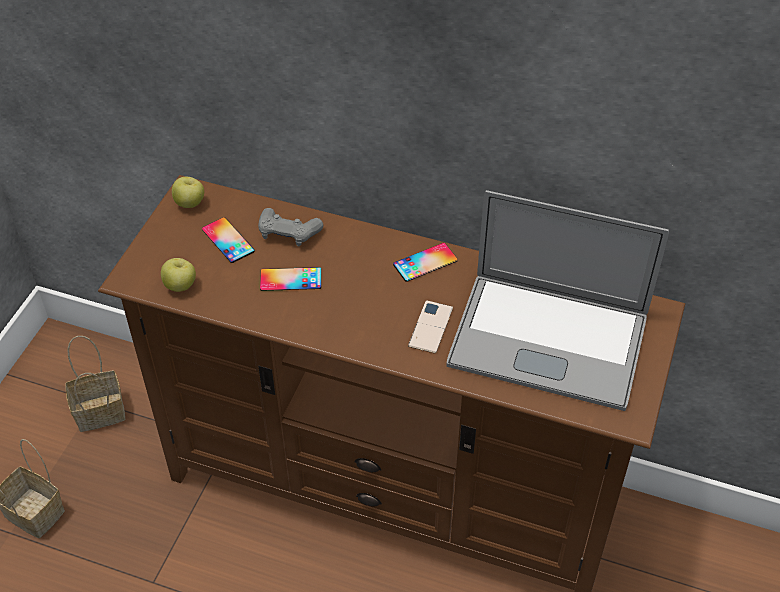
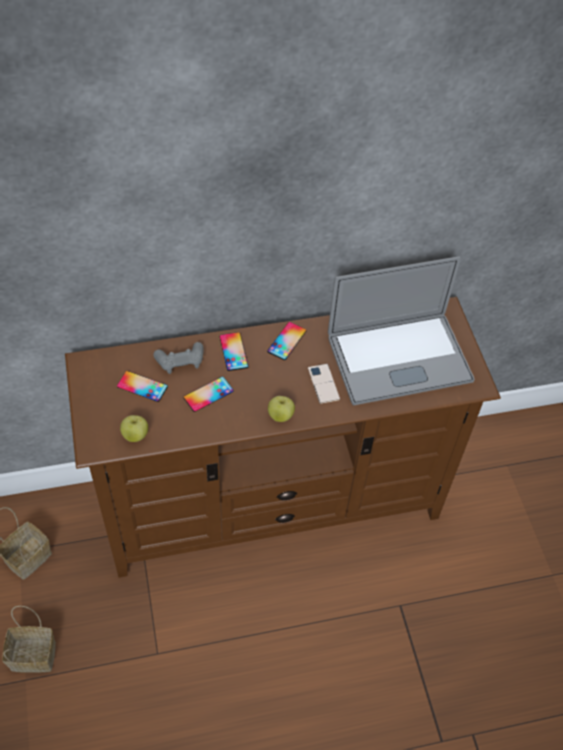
camera: 35 degrees left, 5 degrees up
(190, 203) = (92, 371): apple -> apple (280, 416)
(355, 247) = (233, 351): none -> phone

